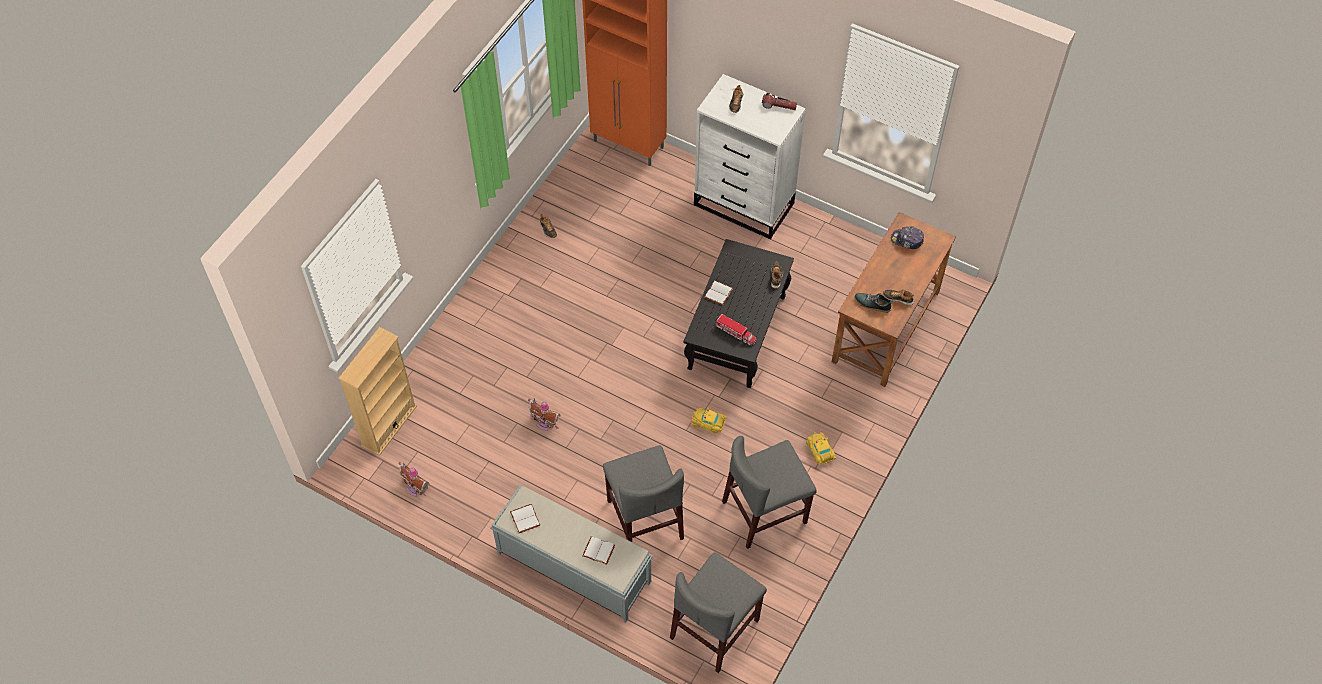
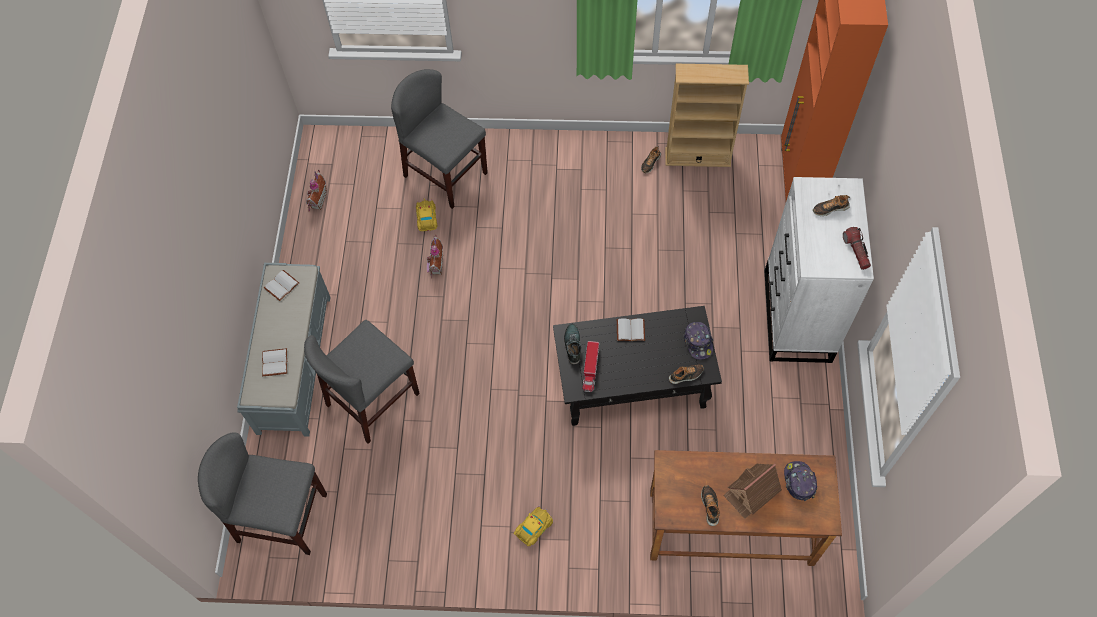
camera: 65 degrees right, 5 degrees up
(389, 426) = (368, 150): beige bookcase -> beige bookcase (697, 157)
(709, 423) = (510, 406): yellow toy car -> yellow toy car (426, 219)
(754, 256) = (698, 342): none -> cap
(764, 512) = (433, 505): grey chair -> grey chair (446, 174)
(872, 304) = (685, 482): shoe -> shoe (572, 345)
(900, 270) = (751, 492): none -> toy house

